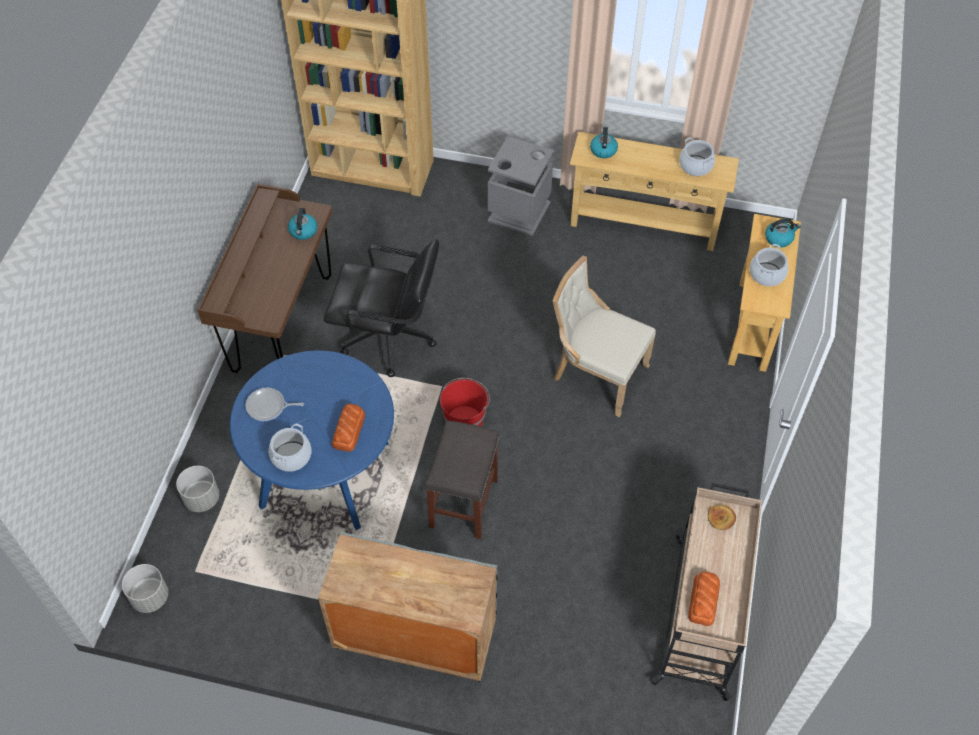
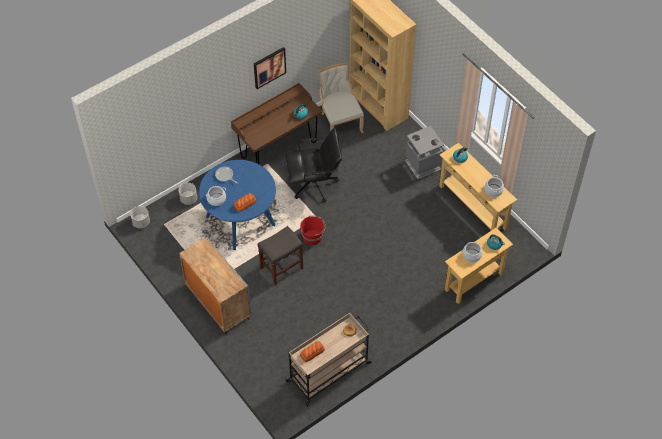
camera: 40 degrees right, 0 degrees up
(213, 169) = (269, 67): none -> picture
(389, 339) = (314, 184): black office chair -> black office chair turned 60 degrees counterclockwise
(596, 373) = (384, 255): beige chair -> beige chair (339, 122)

